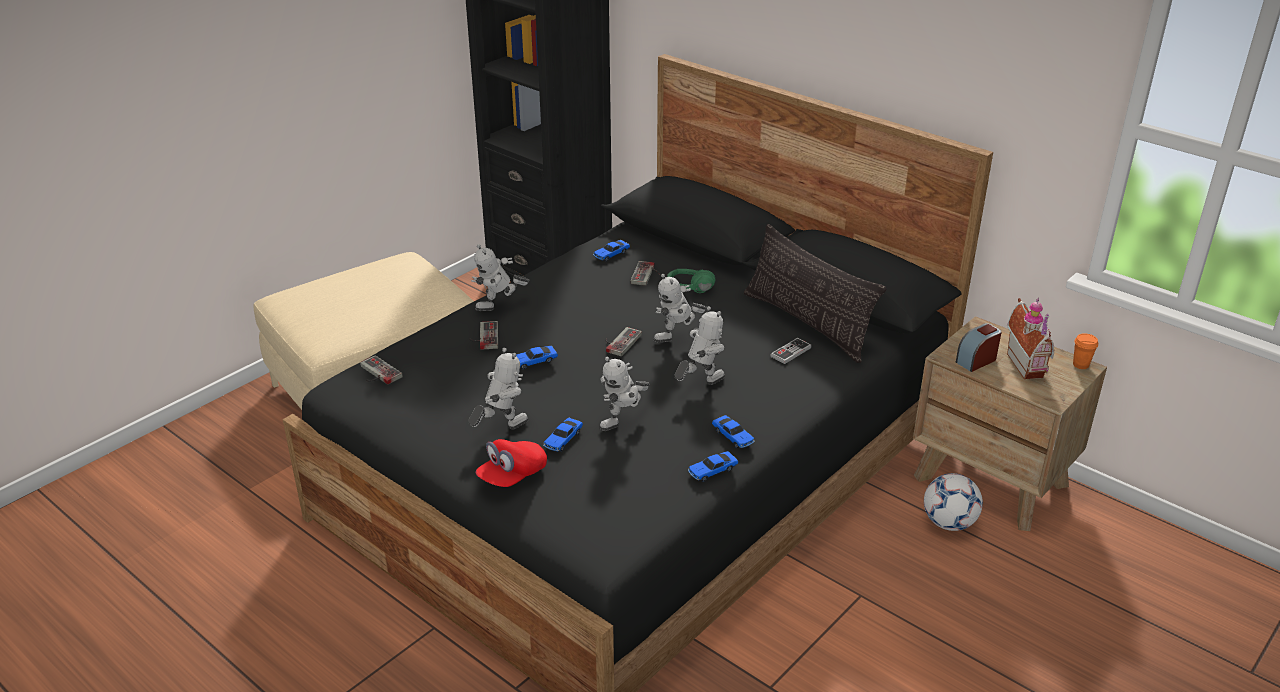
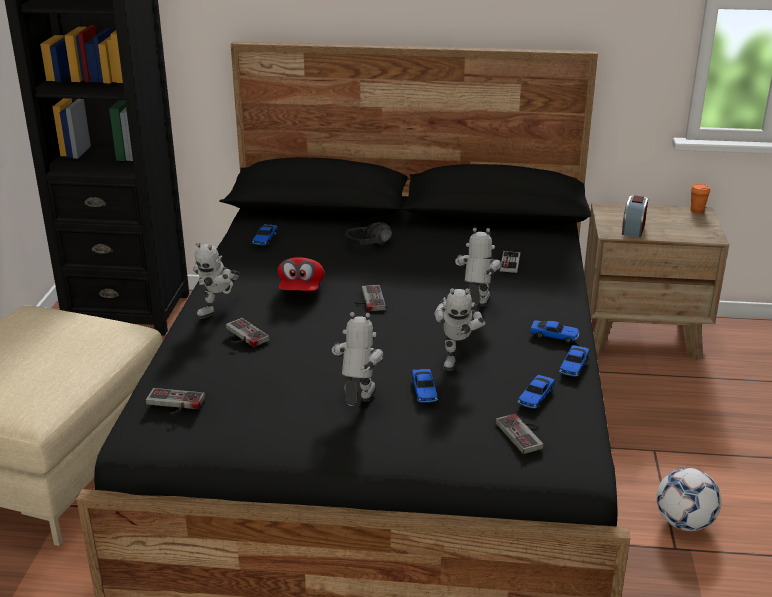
camera: 35 degrees left, 5 degrees down
(512, 476) = (423, 437): red cap -> red cap (301, 290)
(534, 361) = (318, 339): toy car -> toy car (535, 397)
(647, 275) = (319, 245): game controller -> game controller (525, 434)
(678, 339) = (412, 282): toy robot -> none
(690, 292) = (371, 247): green headphones -> black headphones
(807, 323) = (493, 240): pillow -> none
(948, 523) = (649, 374): football -> football (684, 523)
(1029, 365) = (668, 221): toy house -> none

